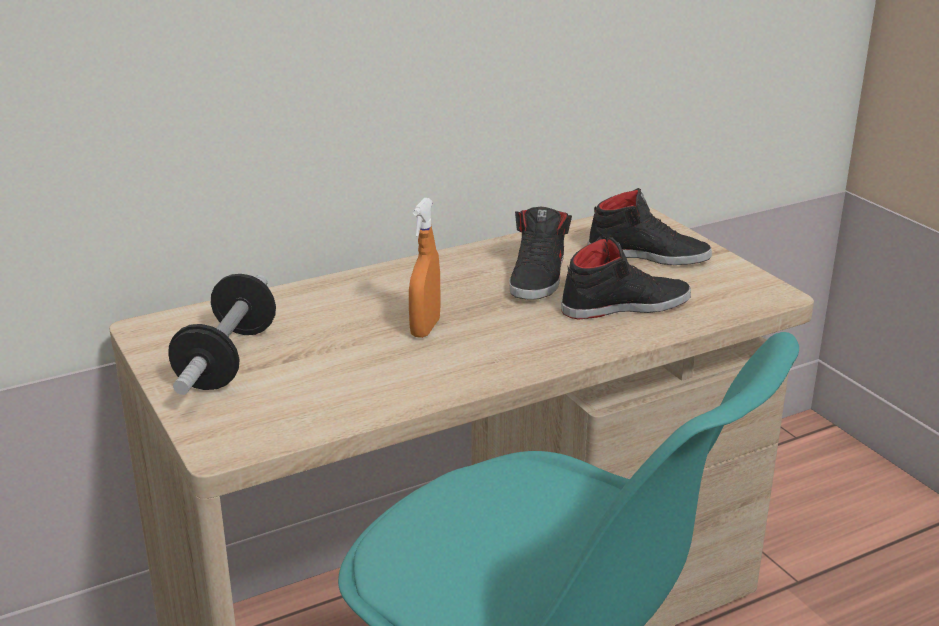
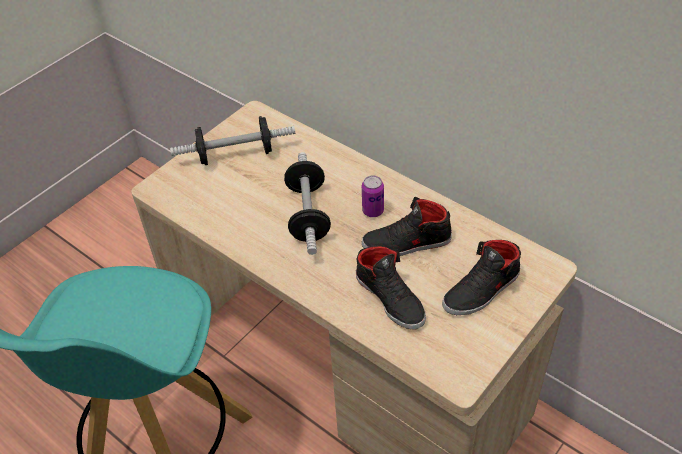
camera: 70 degrees right, 20 degrees up
(425, 328) = (308, 214): orange spray bottle -> dumbbell
(461, 285) = (373, 211): none -> can
(648, 255) = (482, 290): black shoe -> black shoe turned 60 degrees clockwise

